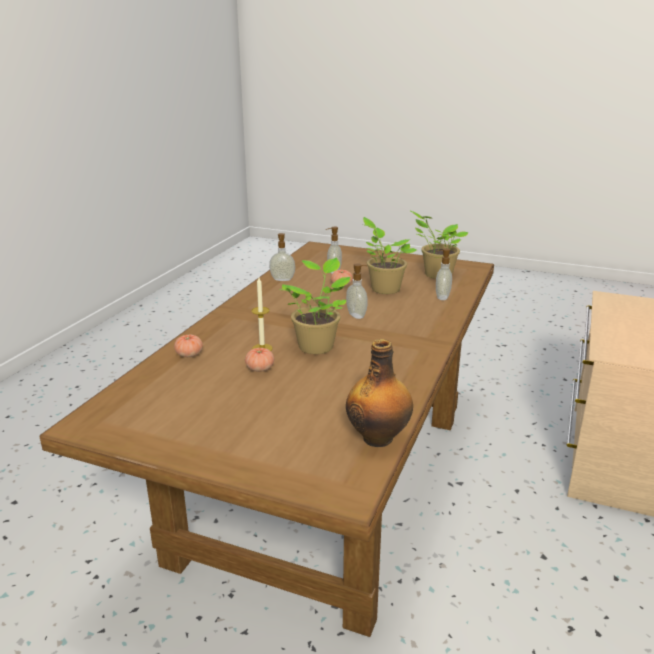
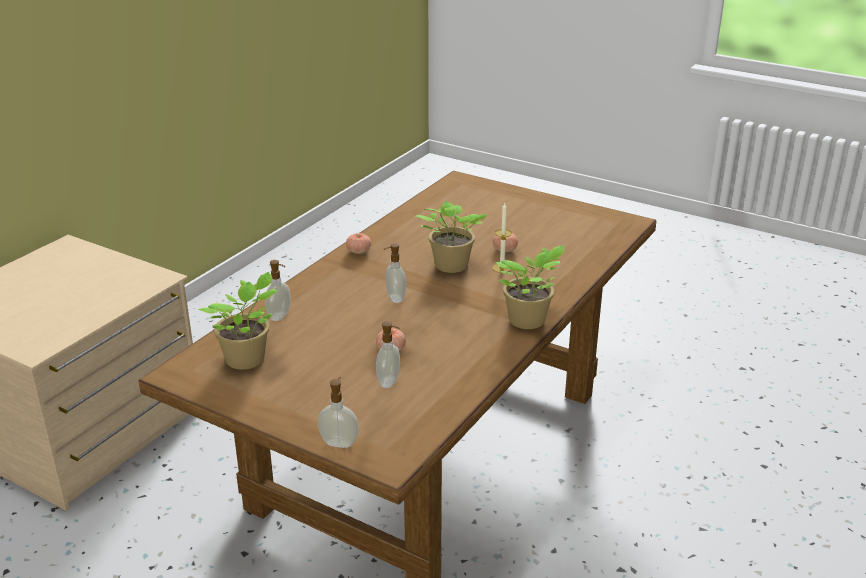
camera: 170 degrees left, 5 degrees up
(189, 354) = (569, 267): tomato -> tomato (358, 251)
(282, 280) = (468, 369): soap dispenser -> soap dispenser (339, 442)
(378, 437) = (429, 200): bottle -> none
(383, 288) = (339, 338): potted plant -> potted plant (529, 321)

